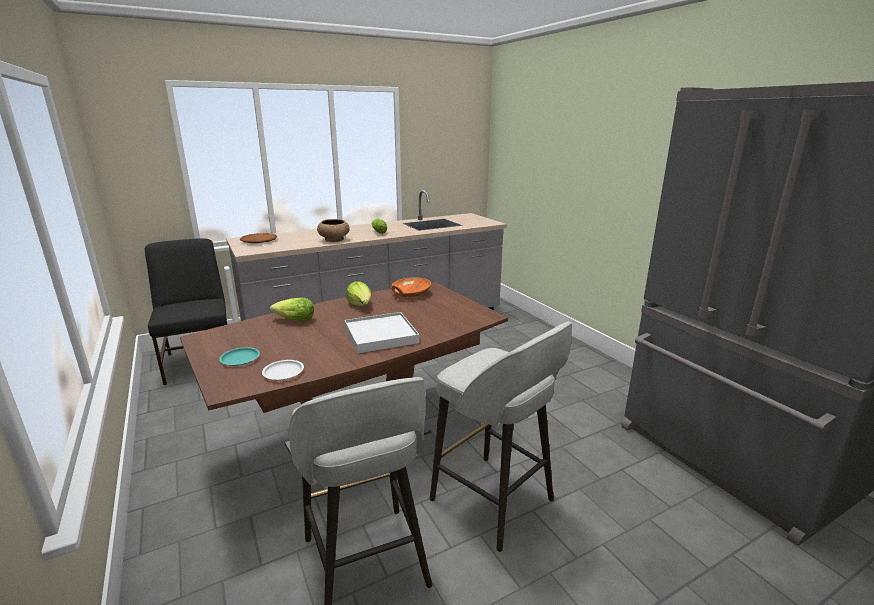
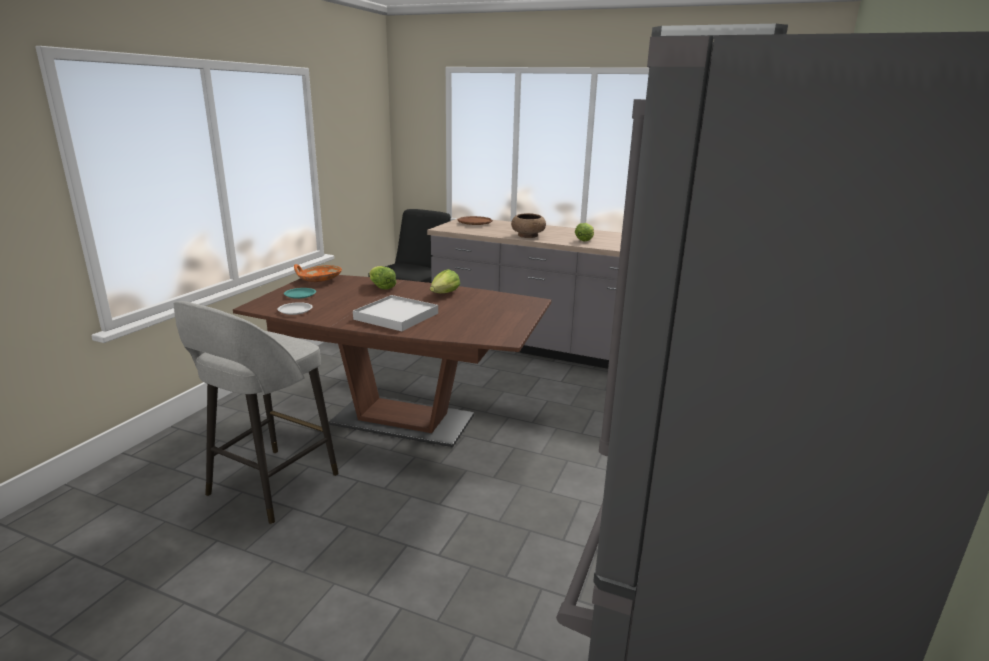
camera: 50 degrees right, 0 degrees up
(410, 294) = (502, 300): orange bowl -> orange bowl (319, 280)
(494, 502) = (396, 518): grey stool -> none

